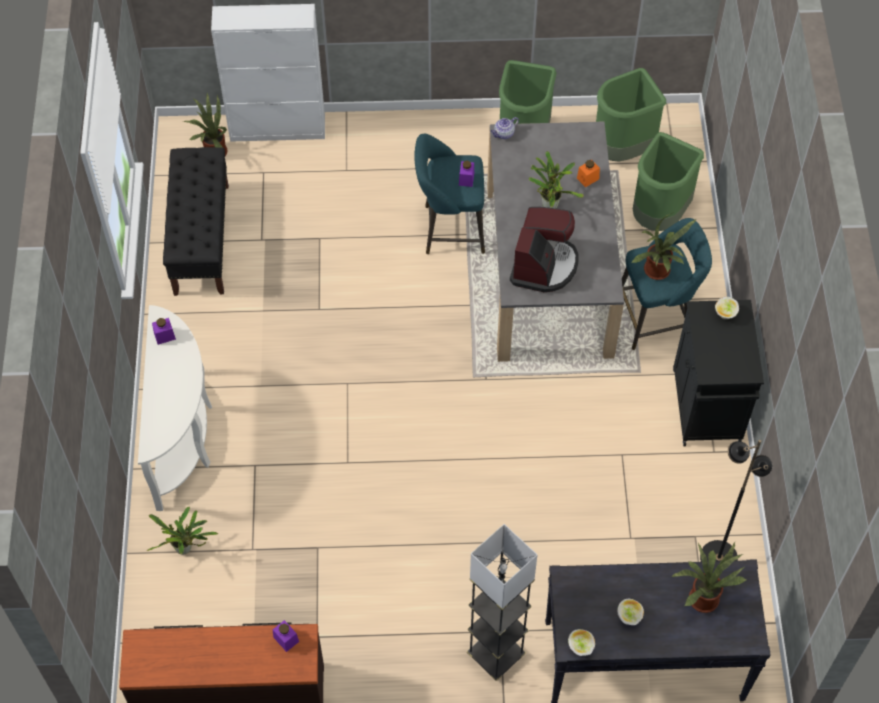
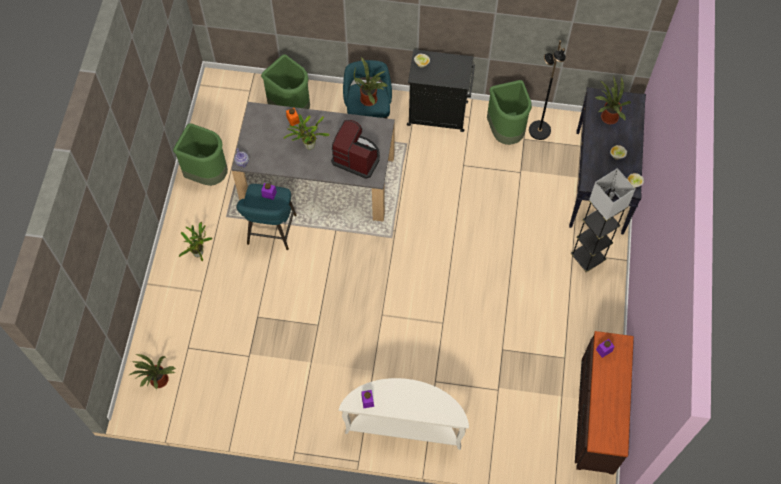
camera: 80 degrees left, 5 degrees up
(186, 549) = (492, 432): potted plant -> potted plant (199, 252)
(201, 239) = (238, 398): black bench -> none
(278, 128) = (149, 332): white cabinet -> none
(622, 150) = (232, 118): green trash can -> green trash can (506, 132)

